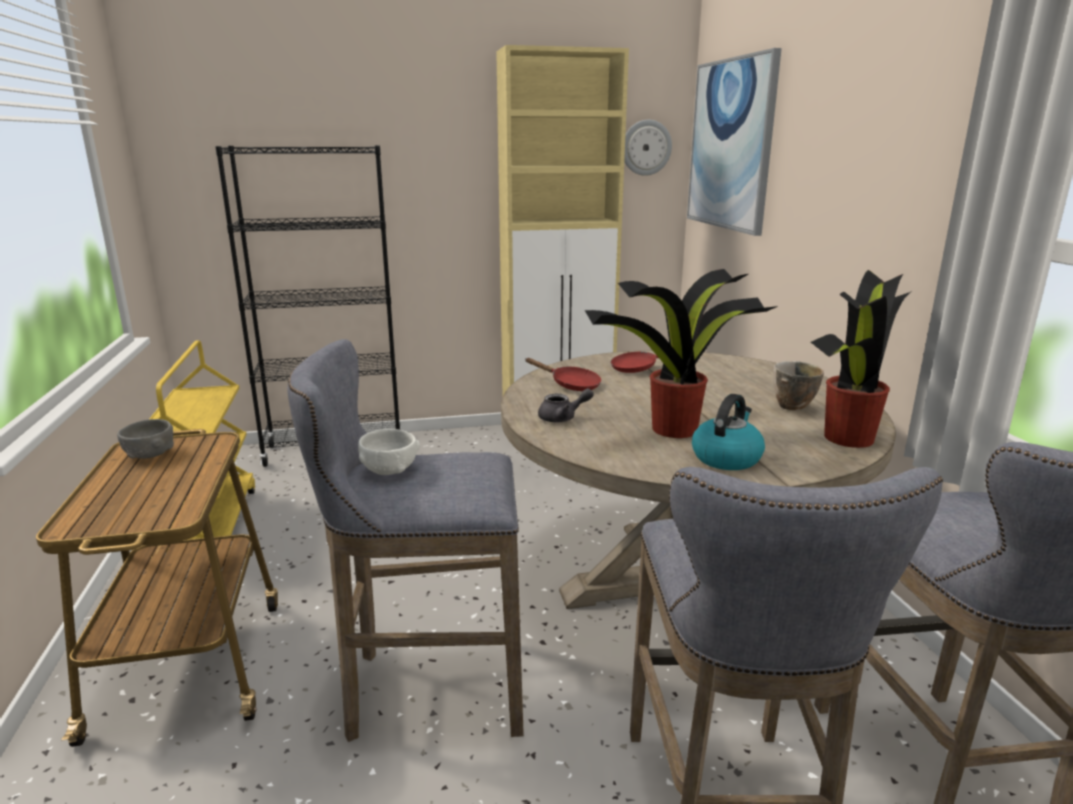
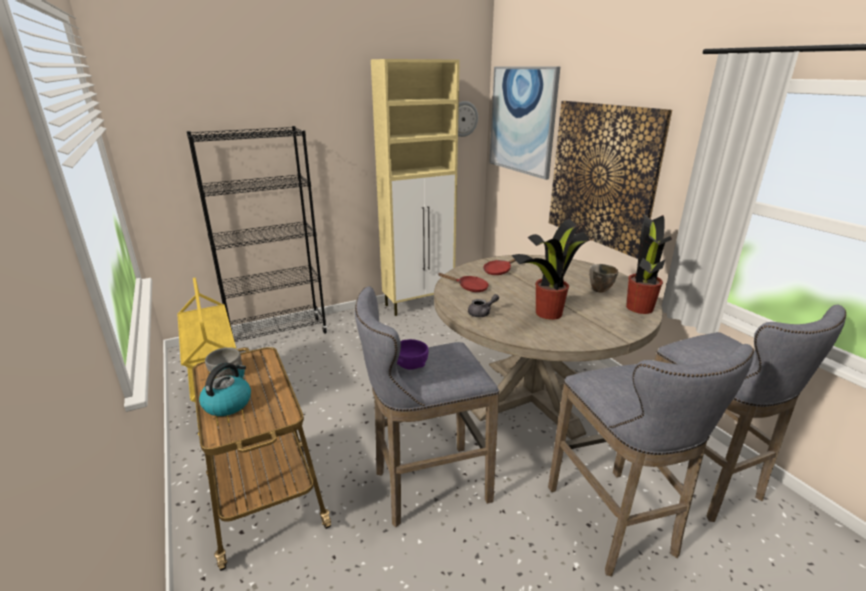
camera: 15 degrees left, 5 degrees up
(389, 470) = (411, 365): white bowl -> purple bowl
(726, 458) = (588, 329): kettle -> kettle (228, 403)
(832, 220) = (602, 175): none -> picture

